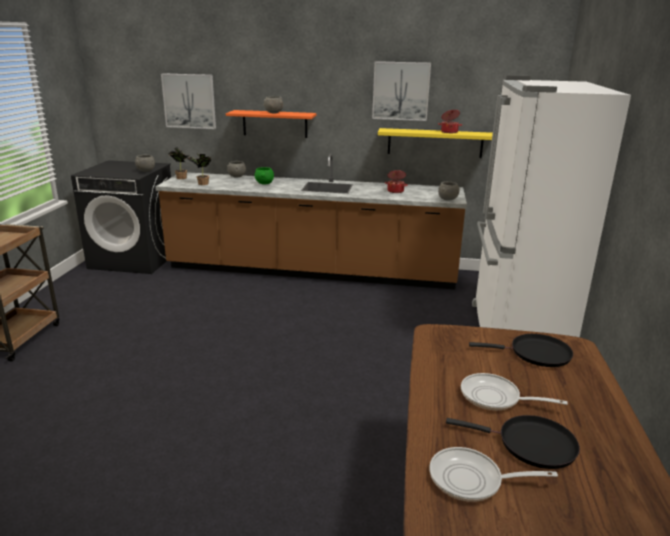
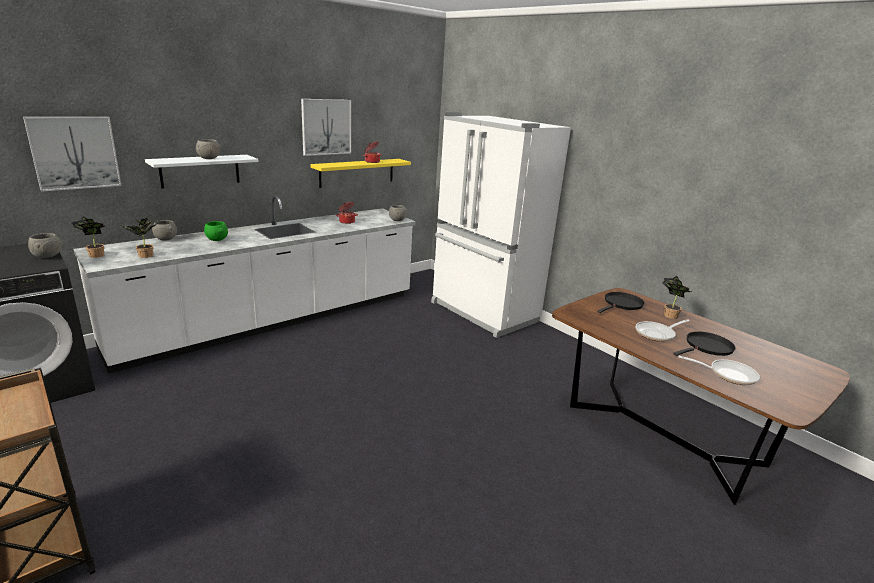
camera: 50 degrees left, 0 degrees up
(275, 124) = (200, 171): orange shelf -> white shelf
(311, 271) = (275, 321): brown counter -> white counter
(472, 480) = (728, 374): frying pan -> frying pan turned 120 degrees counterclockwise
(578, 392) = (669, 315): none -> potted plant

